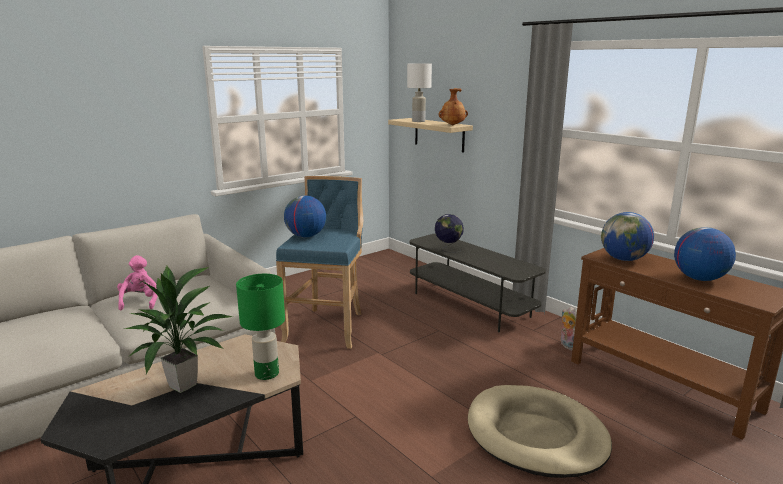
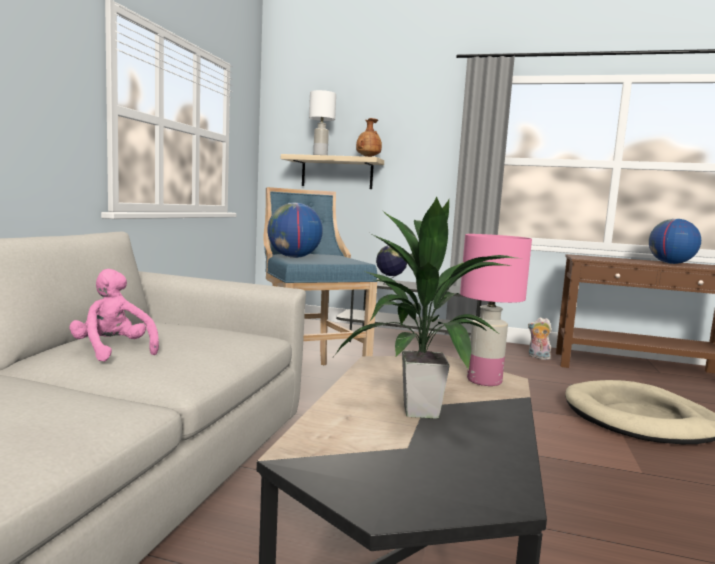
camera: 35 degrees left, 10 degrees down
(266, 374) = (484, 381): green table lamp -> pink table lamp
(624, 259) = (601, 258): globe -> none

